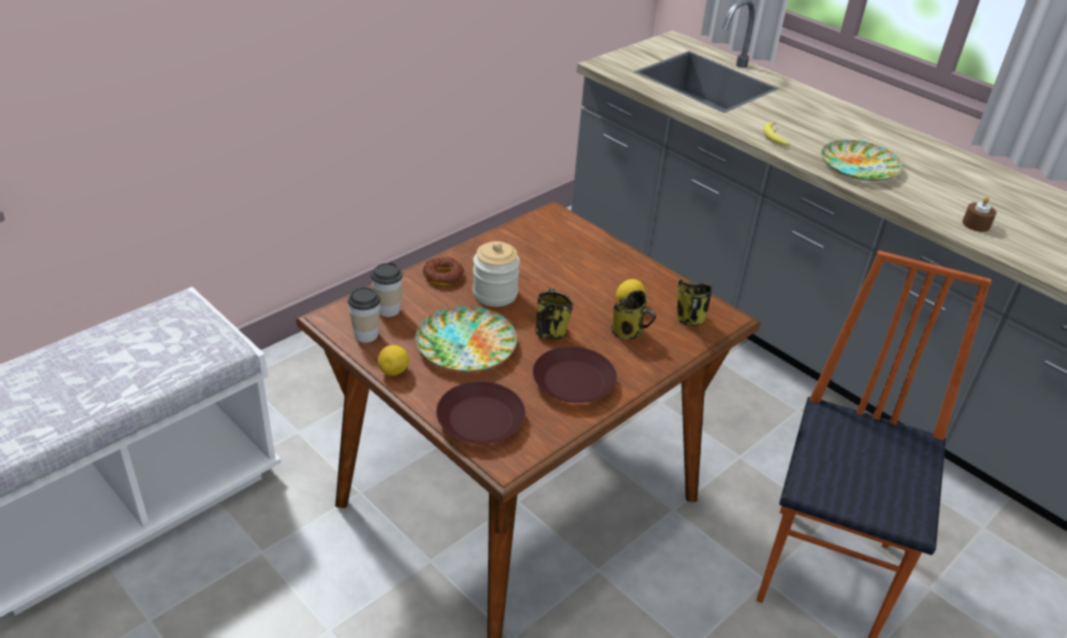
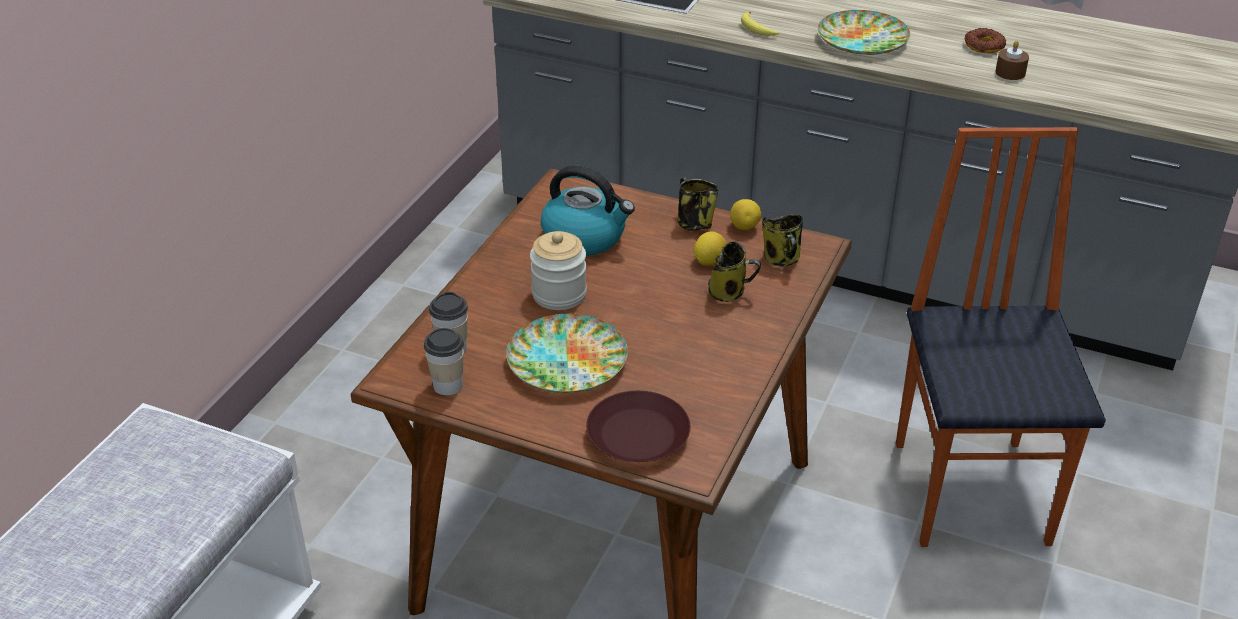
camera: 20 degrees left, 0 degrees up
(394, 371) = (509, 415): lemon -> lemon (744, 227)
(443, 276) = (487, 292): donut -> donut (984, 46)
(544, 257) = (585, 237): none -> kettle
(550, 331) = (646, 317): mug -> mug (693, 223)
(572, 381) = (706, 363): brown plate -> none

